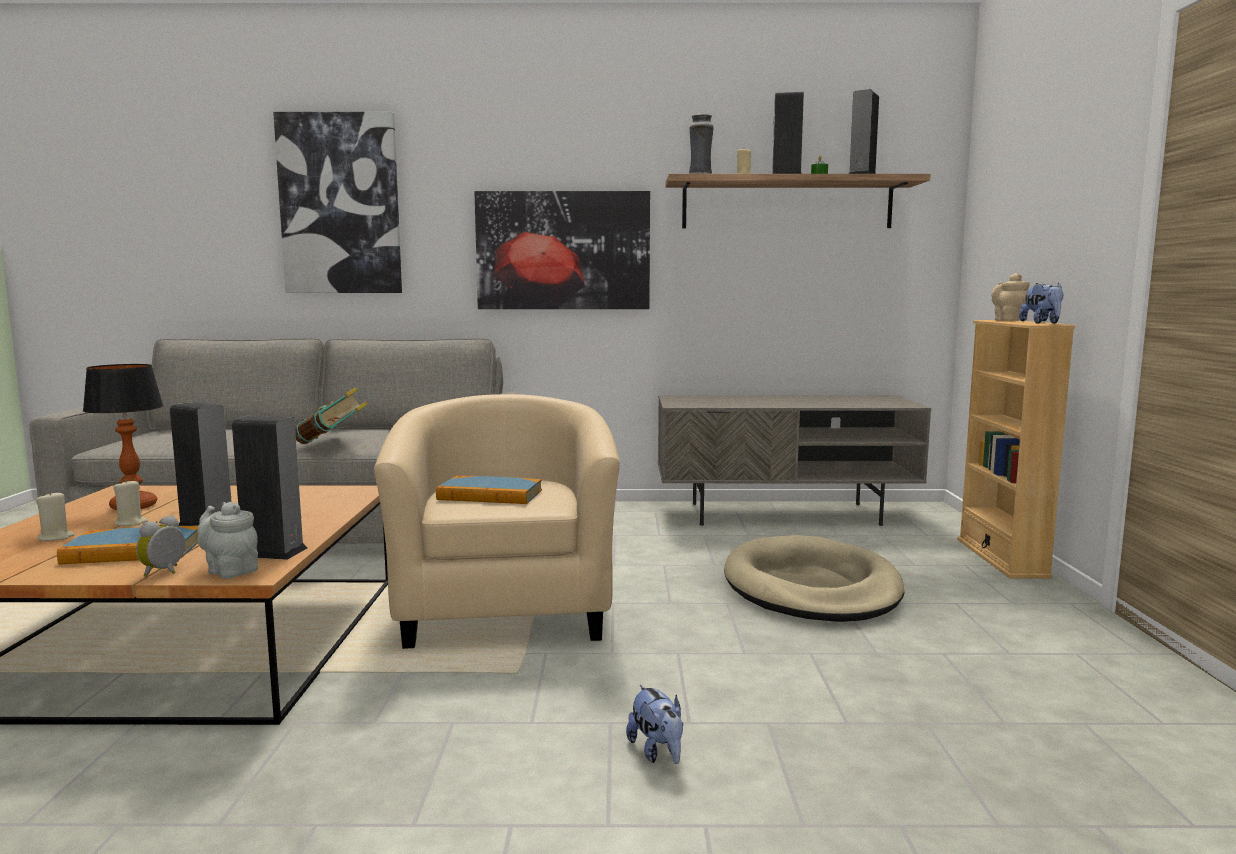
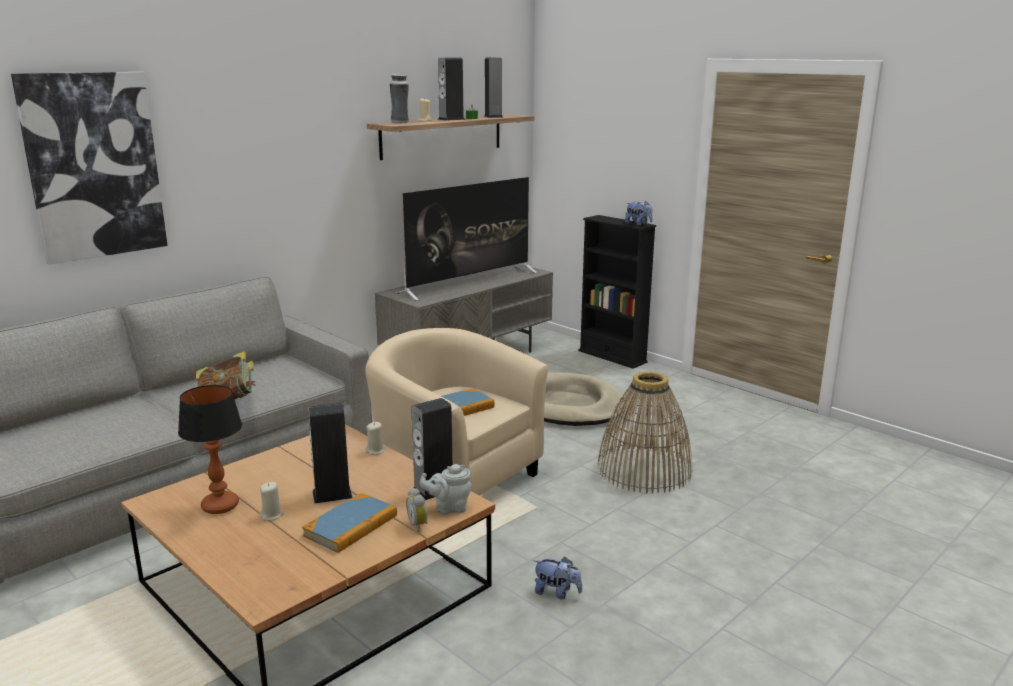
camera: 45 degrees left, 10 degrees up
(56, 537) = (261, 545): beige candle -> beige candle (375, 451)
(563, 251) = (297, 188): picture -> none
(657, 752) = (656, 510): plush toy -> plush toy (557, 592)
(757, 696) = (644, 470): none -> basket
(787, 401) = (469, 282): none -> television
(1001, 558) = (612, 356): beige bookcase -> black bookcase
(1008, 320) = (607, 219): beige teapot -> none

